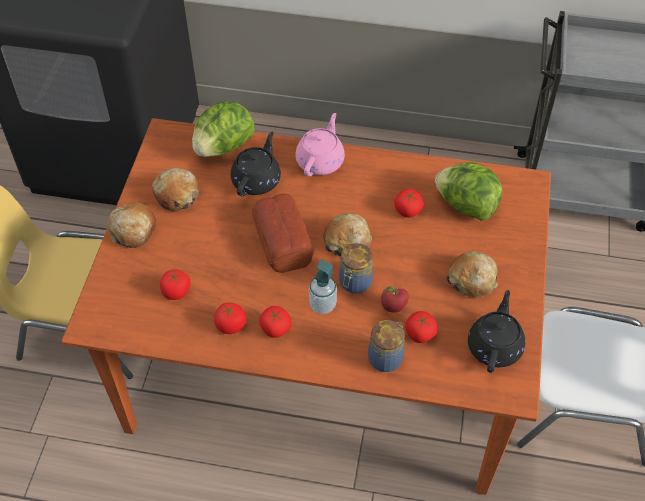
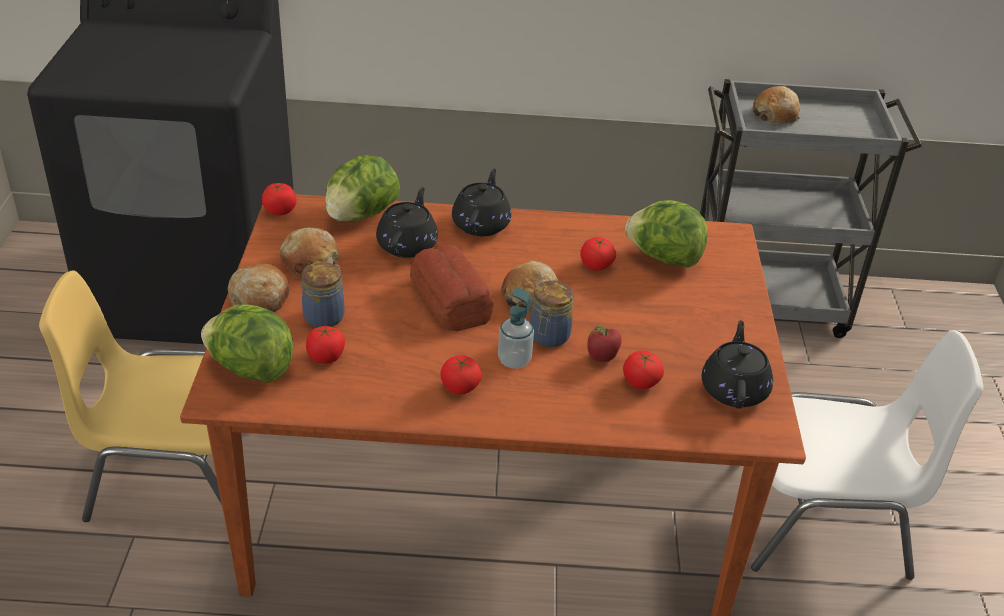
camera: 10 degrees left, 15 degrees down
(118, 300) = (250, 369): none -> lettuce
(231, 325) = (402, 387): tomato -> tomato (280, 210)
(320, 161) = (481, 224): pink teapot -> black teapot
(386, 357) = (605, 408): jar -> jar (325, 316)
(472, 279) = (690, 326): bread -> bread (775, 115)

